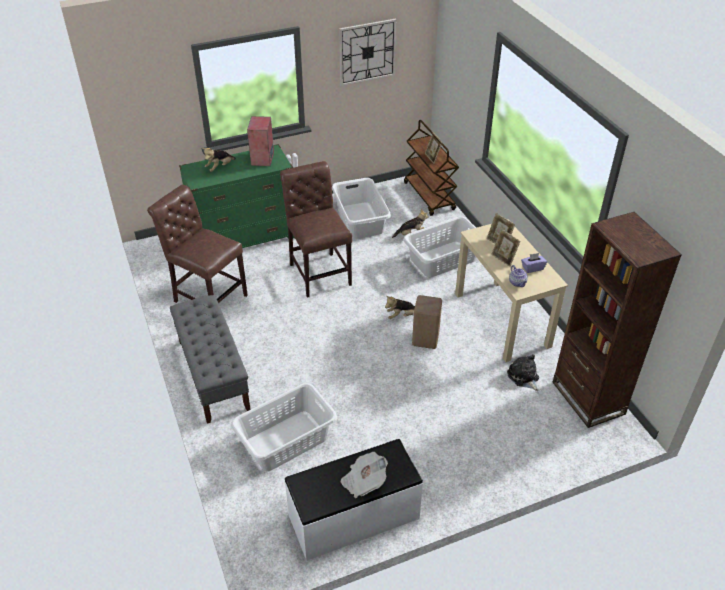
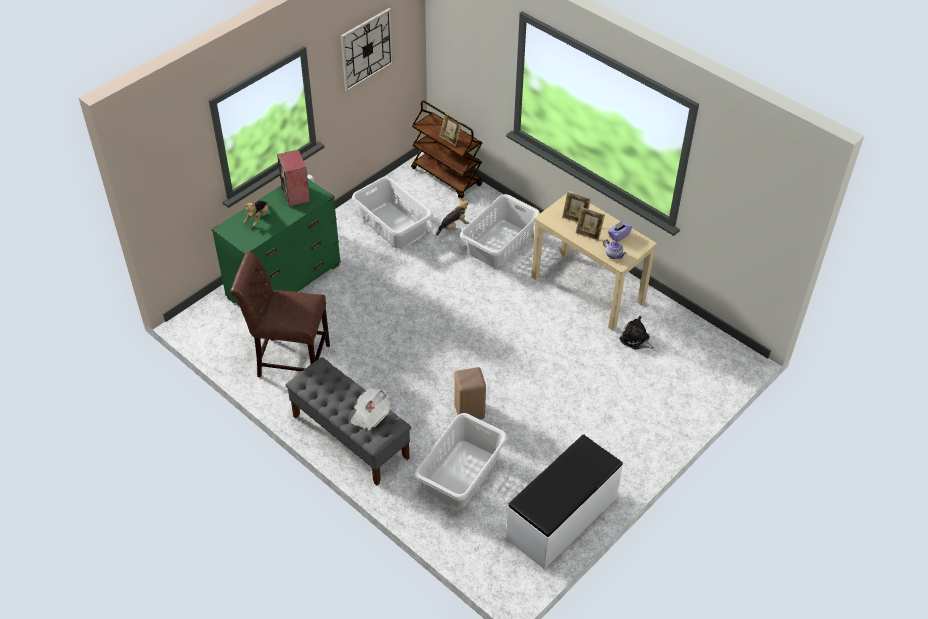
camera: 25 degrees left, 5 degrees up
(319, 272) = (386, 296): brown chair -> none
(364, 481) = (576, 481): newspaper -> newspaper (370, 416)
(401, 316) = (494, 316): plush toy -> none
(424, 339) = (529, 332): beige stool -> beige stool (468, 411)
(588, 398) = (698, 340): brown bookcase -> none

